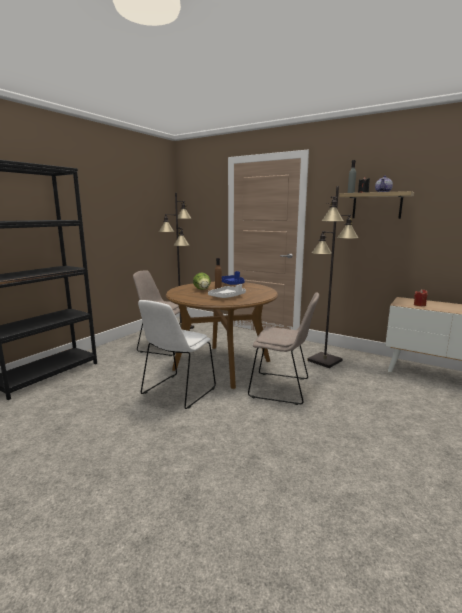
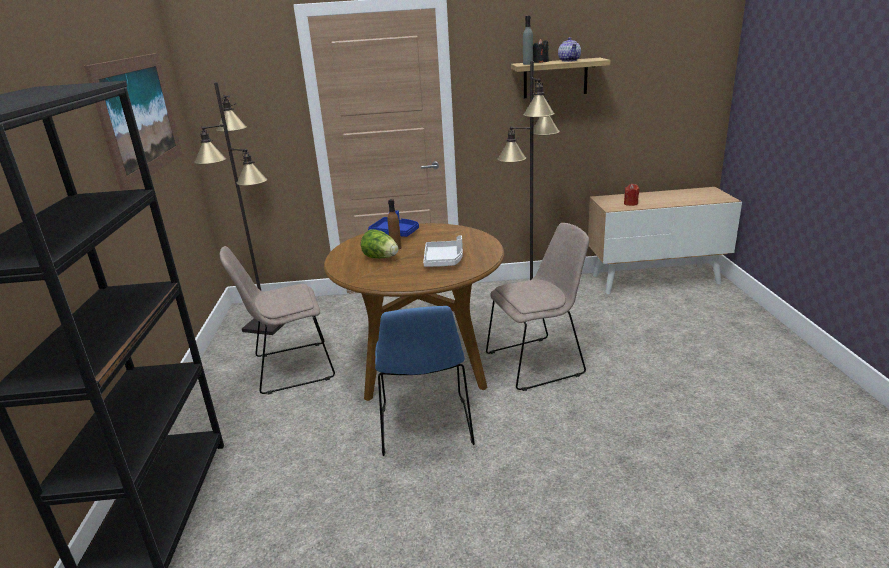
camera: 35 degrees left, 10 degrees up
(132, 203) = (139, 117): none -> picture
(177, 392) = (425, 428): white chair -> blue chair

